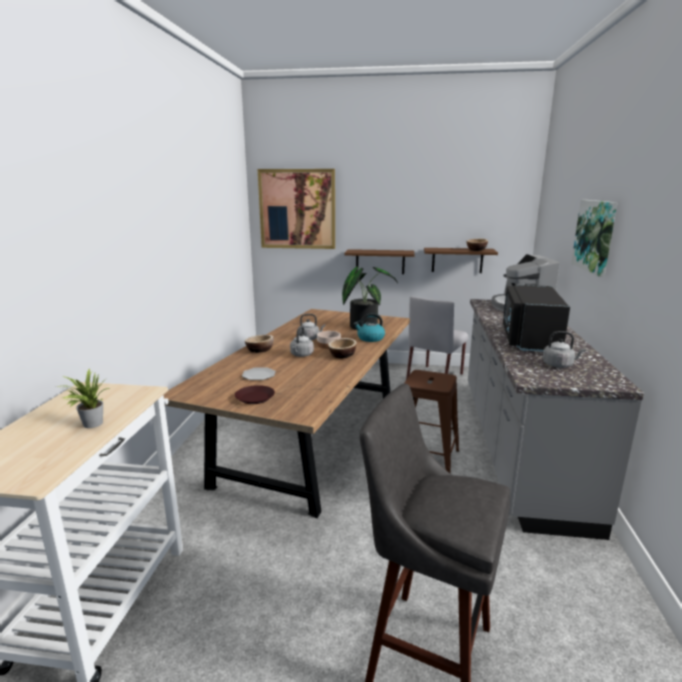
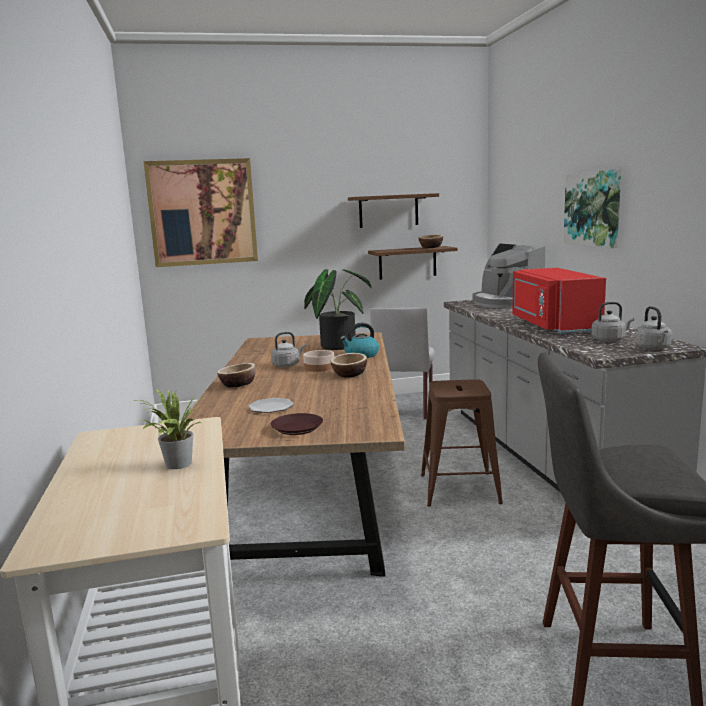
camera: 20 degrees left, 5 degrees down
(301, 355) = (298, 381): grey kettle -> grey kettle (653, 348)
(380, 261) = (316, 272): brown shelf -> brown shelf (388, 211)
(528, 339) = (552, 325): black microwave -> red microwave

